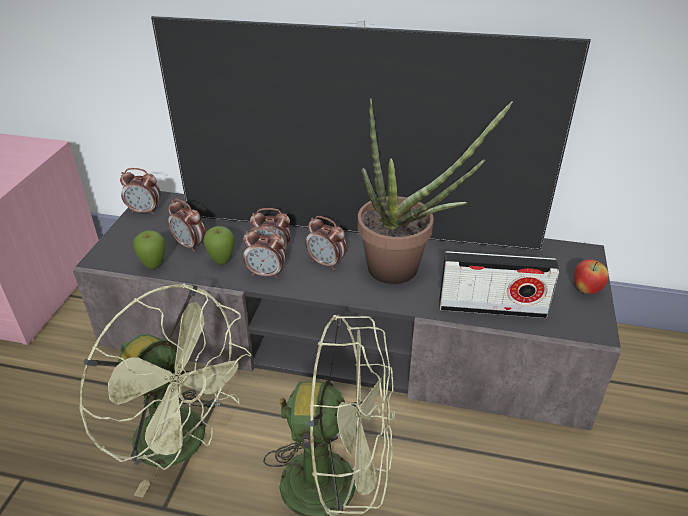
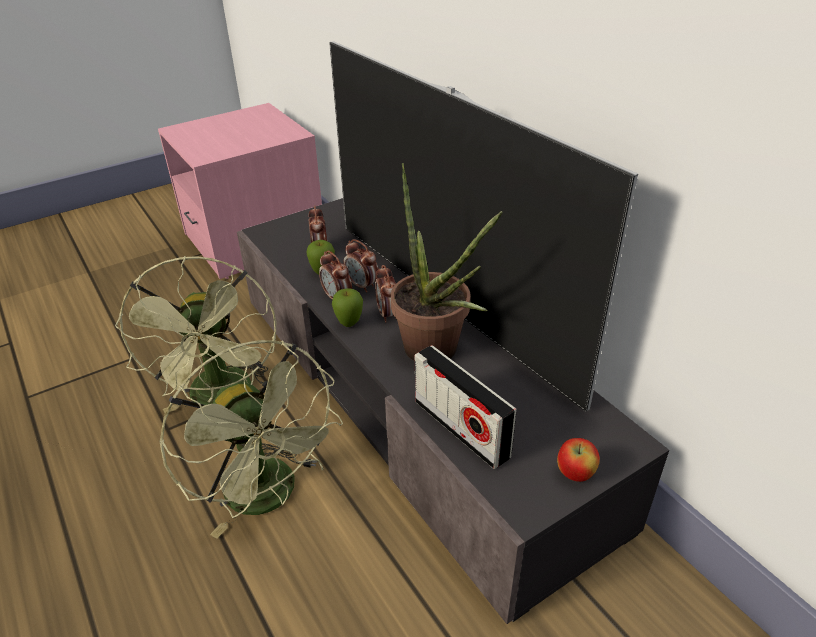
camera: 45 degrees right, 0 degrees up
(145, 211) = (327, 212): alarm clock -> none
(154, 266) = (280, 253): apple -> apple (349, 324)

